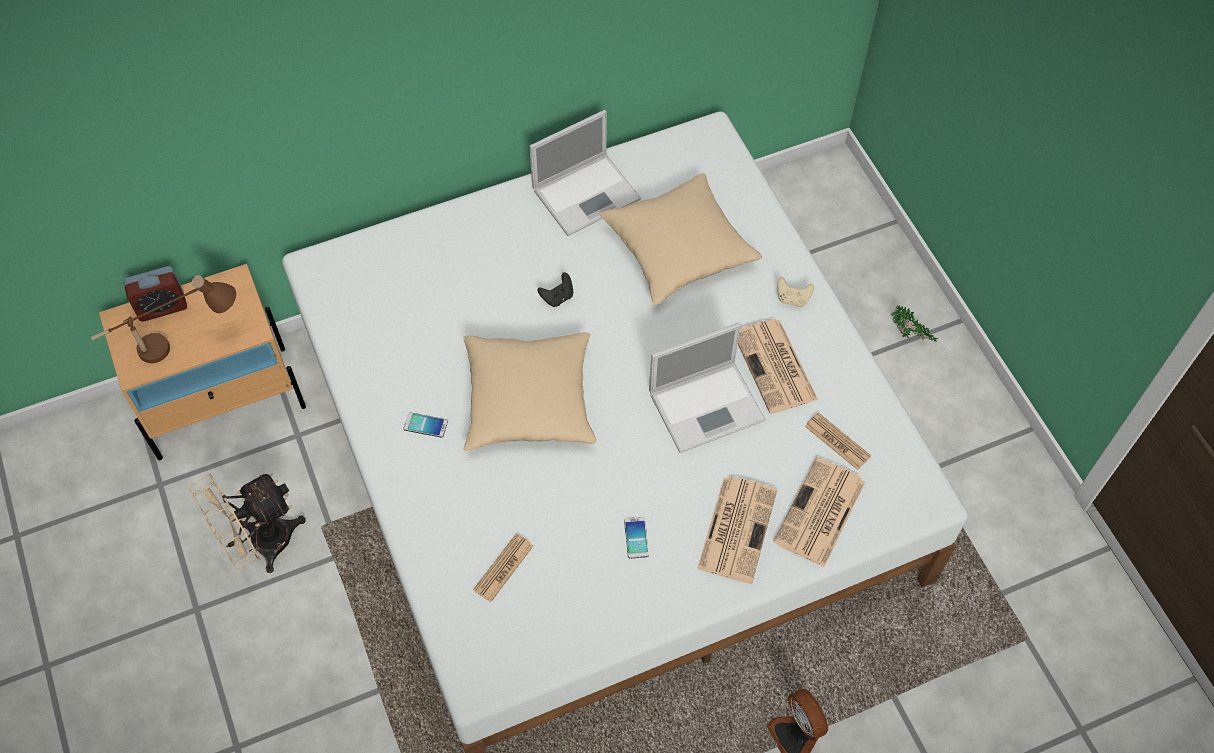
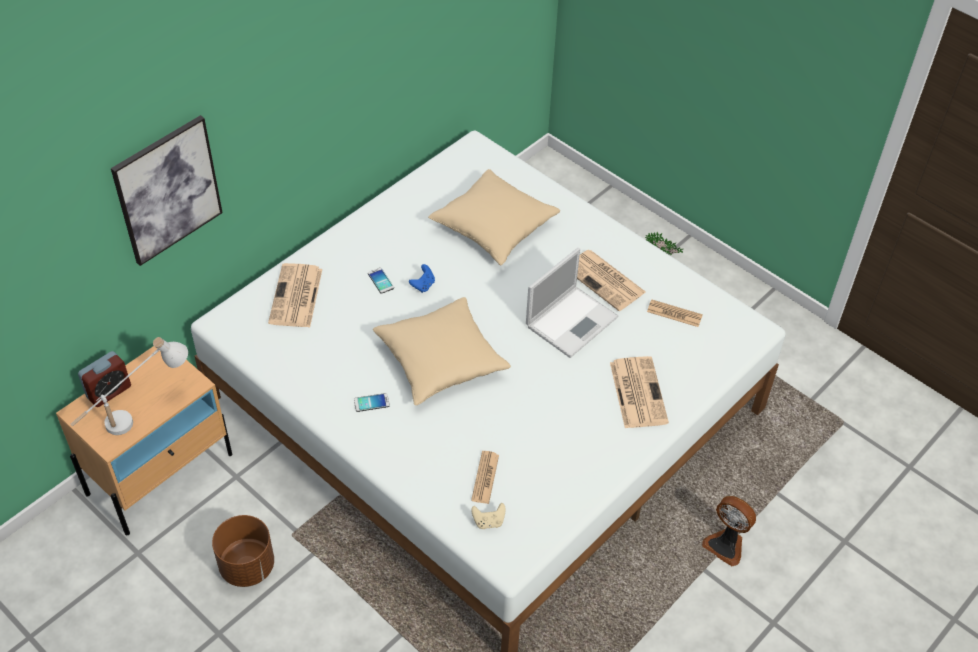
camera: 25 degrees left, 10 degrees down
(178, 346) = (138, 414): brown table lamp -> white table lamp
(255, 108) = (167, 190): none -> picture
(260, 544) = (248, 566): beige fan -> brown planter
(557, 297) = (423, 285): black game controller -> blue game controller
(587, 193) = (406, 210): laptop -> none
(636, 538) = (570, 423): phone -> phone (380, 281)
(792, 299) = (592, 234): beige game controller -> beige game controller (488, 522)
(819, 513) = (688, 363): newspaper -> newspaper (296, 297)

